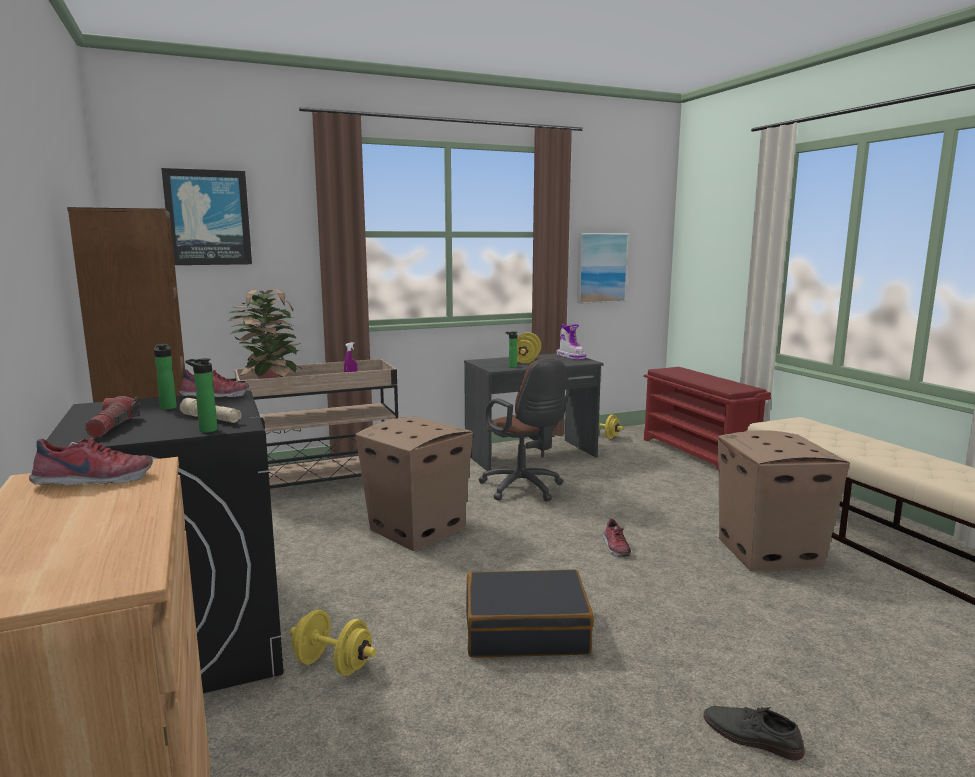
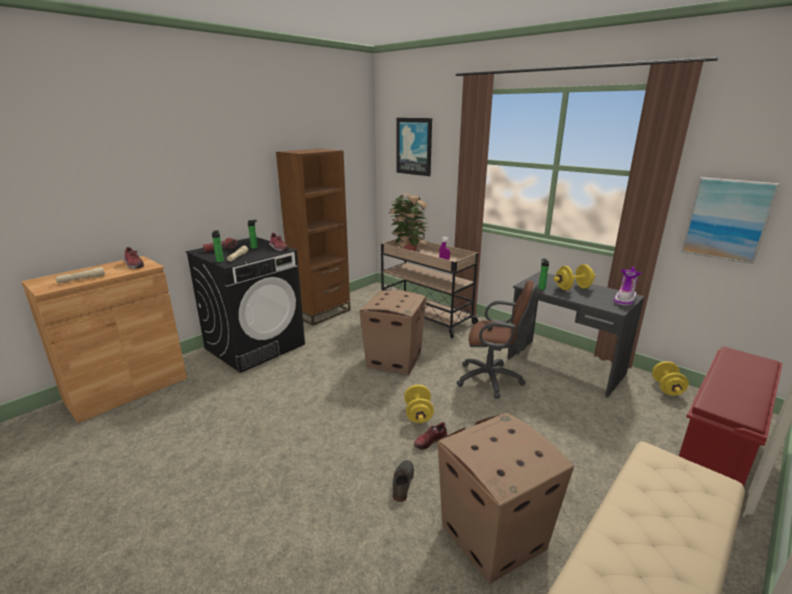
camera: 65 degrees right, 10 degrees up
(111, 533) = (81, 279): none -> beige flashlight
(333, 665) = (250, 382): yellow dumbbell -> yellow dumbbell (418, 414)
(524, 489) = (493, 380): brown office chair -> brown office chair turned 105 degrees counterclockwise
(526, 630) = (300, 427): black suitcase -> none
(751, 737) = (216, 539): grey shoe -> grey shoe (402, 482)

